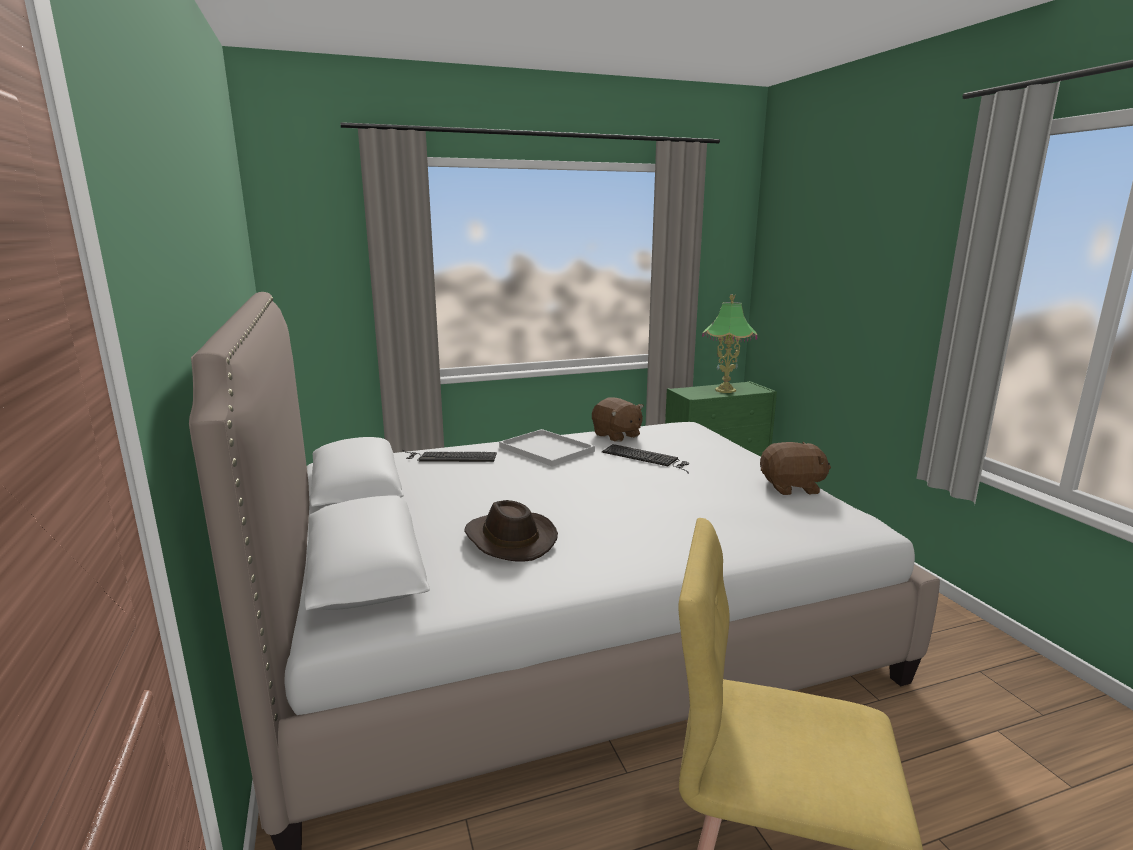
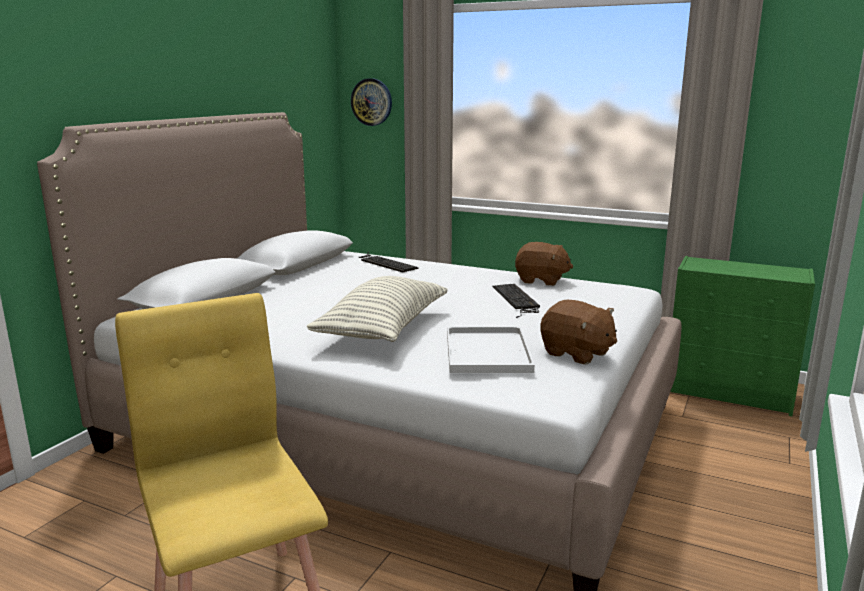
camera: 45 degrees right, 0 degrees up
(310, 269) = (371, 102): none -> wall clock
(508, 539) = (292, 312): brown hat -> none
(548, 449) = (460, 275): white tray -> white tray (489, 352)
(616, 435) = (541, 280): brown plush toy -> brown plush toy turned 75 degrees counterclockwise
(634, 522) = (383, 329): none -> pillow
(725, 390) = (748, 270): table lamp -> none

